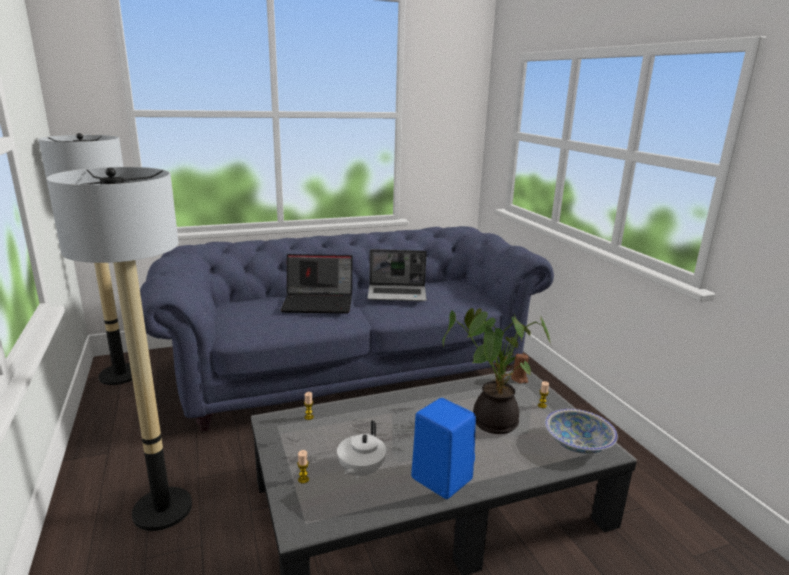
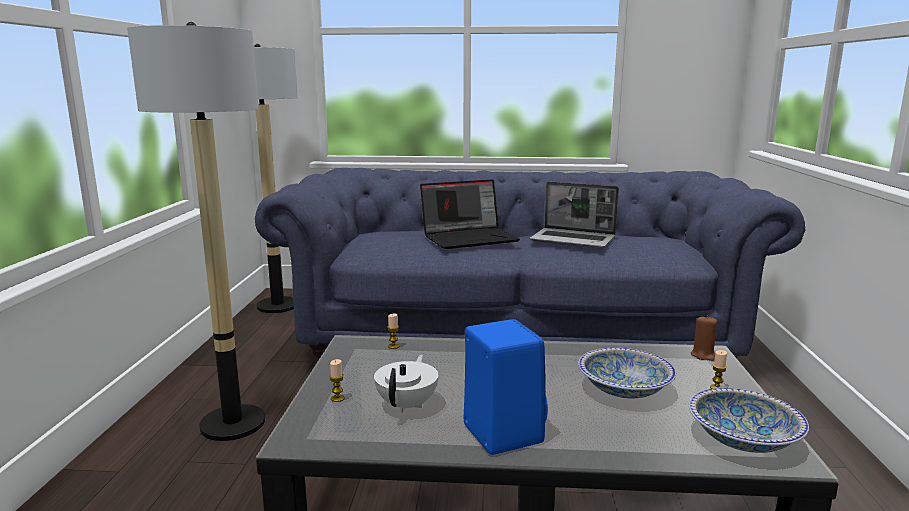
camera: 25 degrees right, 5 degrees down
(319, 303) = (470, 238): laptop -> laptop turned 45 degrees counterclockwise
(360, 471) = (408, 405): white teapot -> white teapot turned 150 degrees clockwise
(491, 420) = (624, 390): potted plant -> bowl

